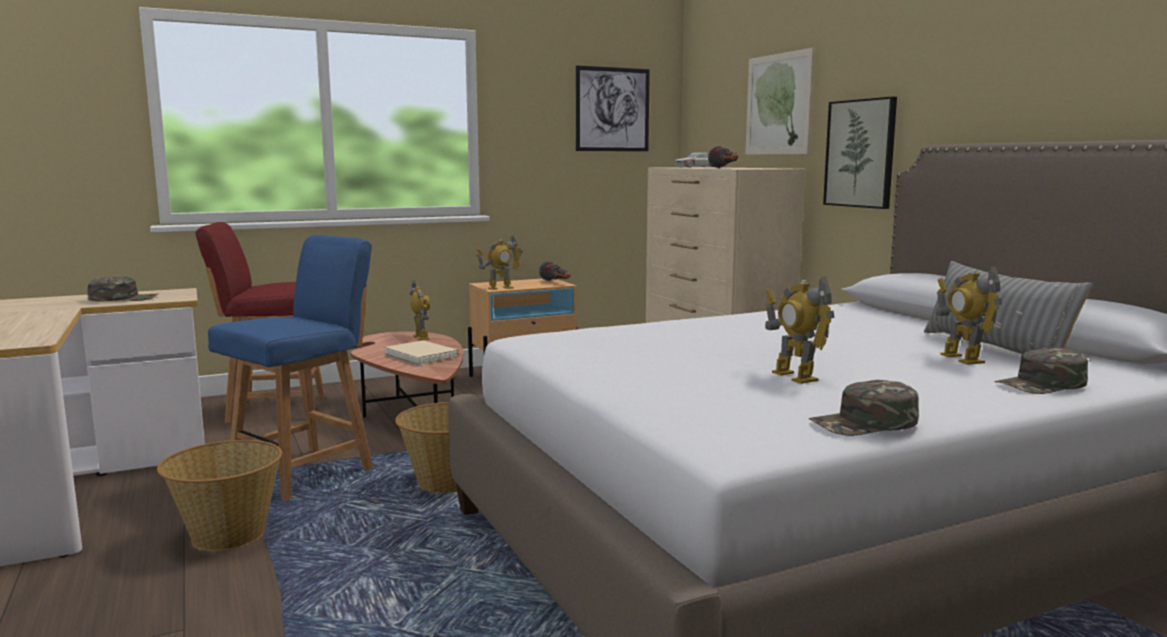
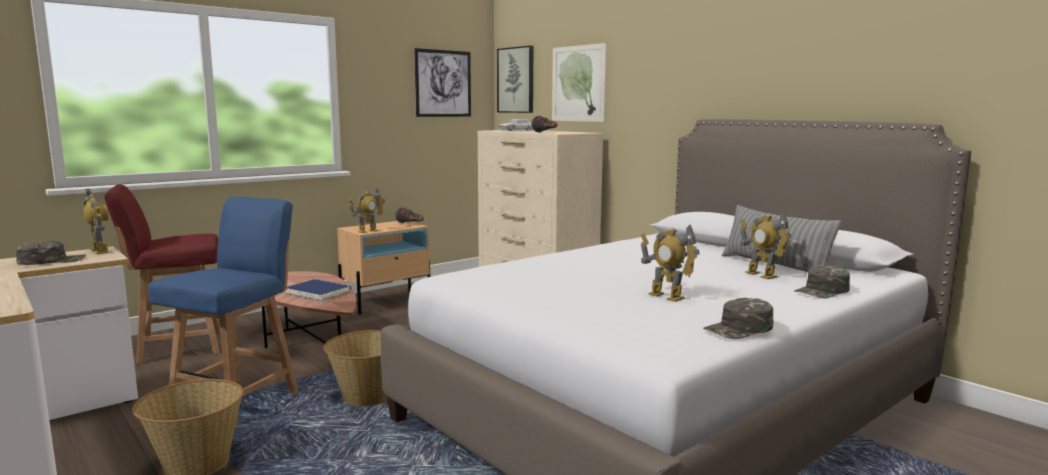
camera: 15 degrees left, 0 degrees up
(421, 337) = (306, 276): toy robot -> toy robot (100, 251)
(421, 356) = (318, 293): beige book -> blue book
(860, 153) = (646, 123): picture -> picture (516, 80)

